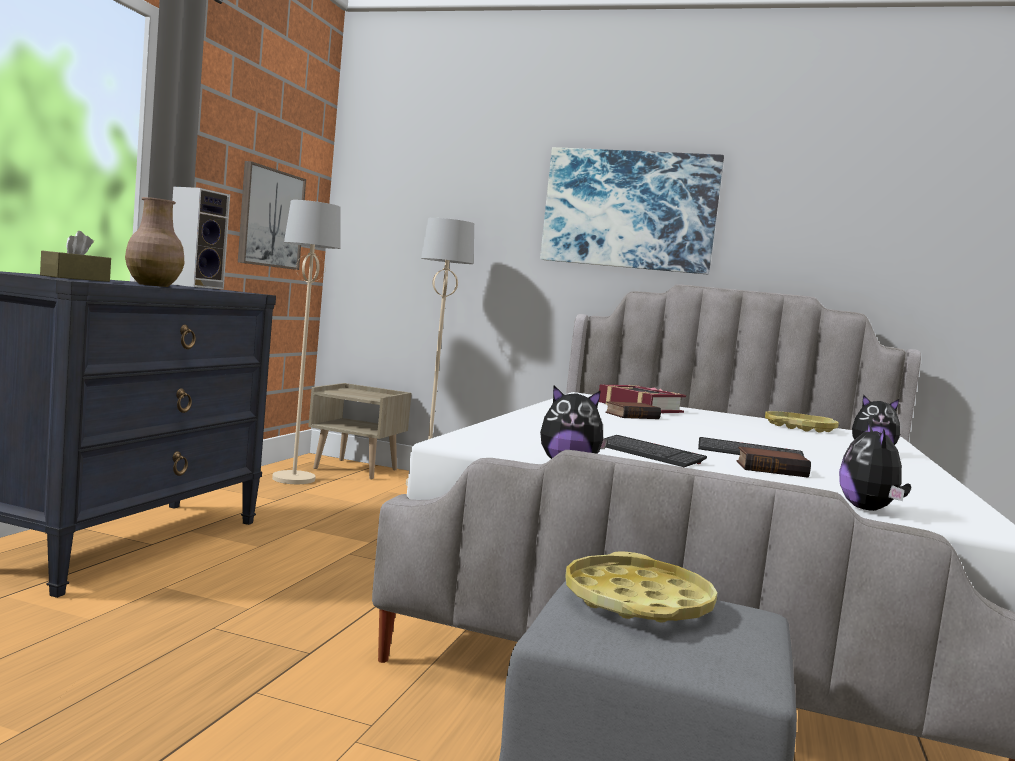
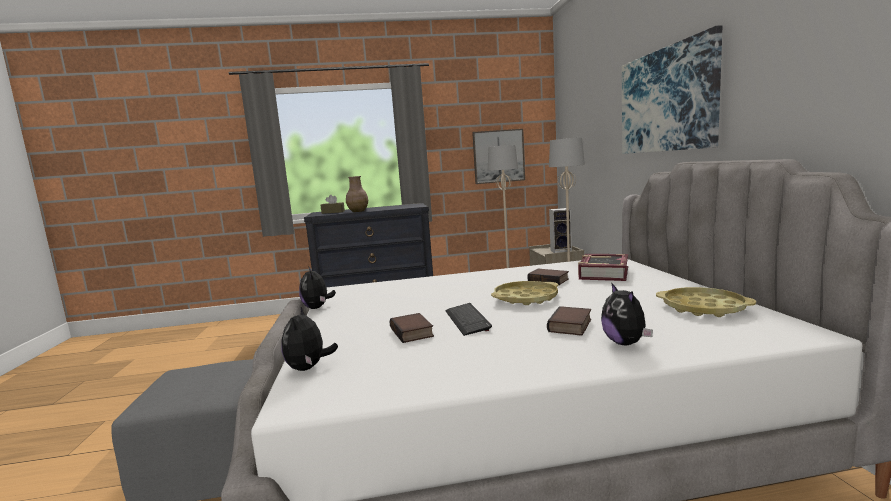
camera: 65 degrees right, 5 degrees up
(196, 286) = (414, 204): speaker -> speaker (561, 251)
(637, 602) = (214, 373): yellow tray -> yellow tray (525, 298)
(647, 454) = (392, 308): keyboard -> none
(811, 447) = (571, 326): none -> book
(869, 510) = (309, 368): plush toy -> plush toy turned 75 degrees counterclockwise

